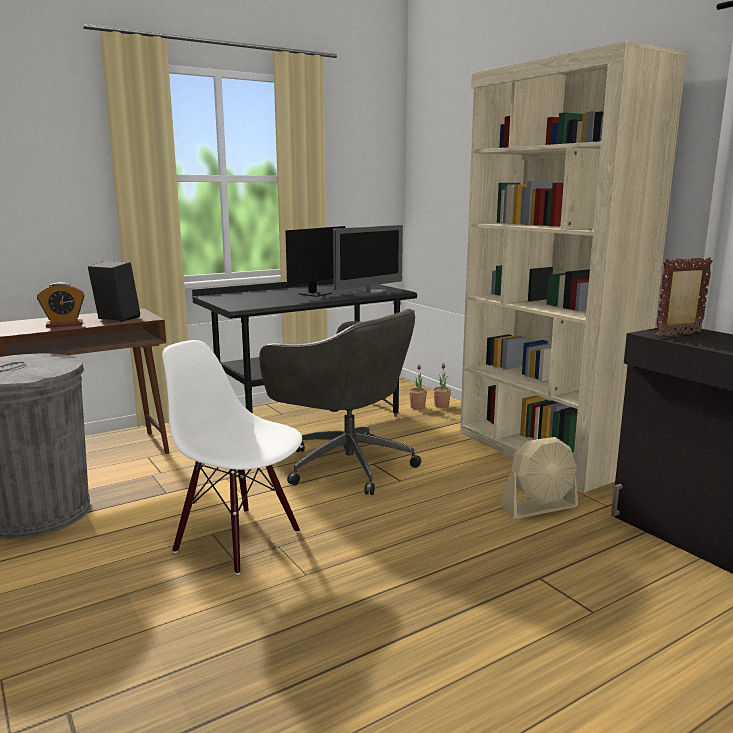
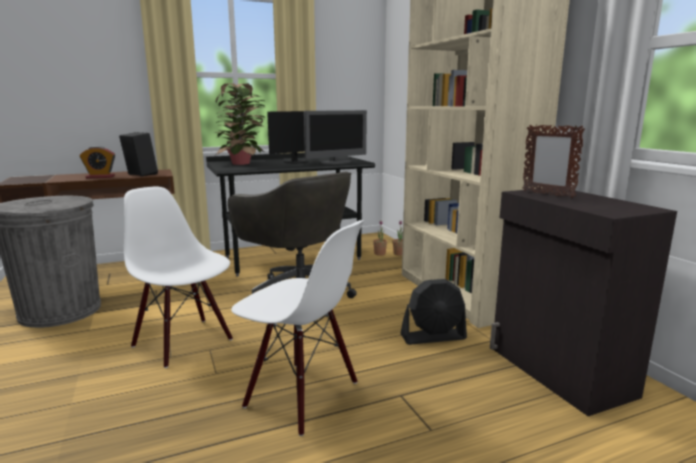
camera: 10 degrees right, 0 degrees up
(247, 298) = (243, 163): none -> potted plant
(427, 590) = (301, 395): none -> white chair
(539, 507) = (433, 337): beige fan -> black fan
(679, 335) = (547, 194): picture frame -> picture frame turned 120 degrees counterclockwise

